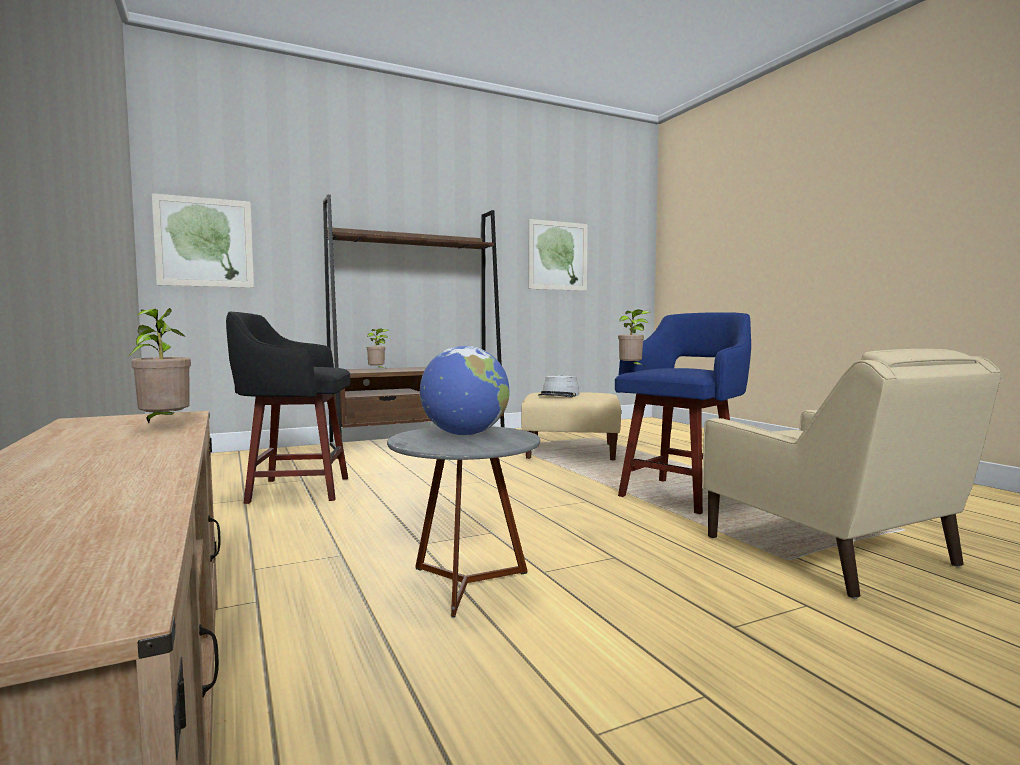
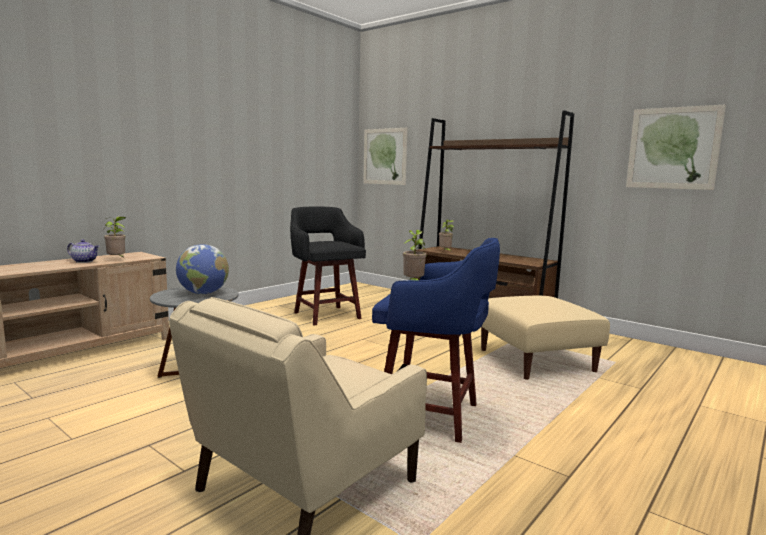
camera: 65 degrees right, 5 degrees up
(115, 440) = (85, 261): none -> teapot
(559, 395) = (524, 302): grey hat -> none

